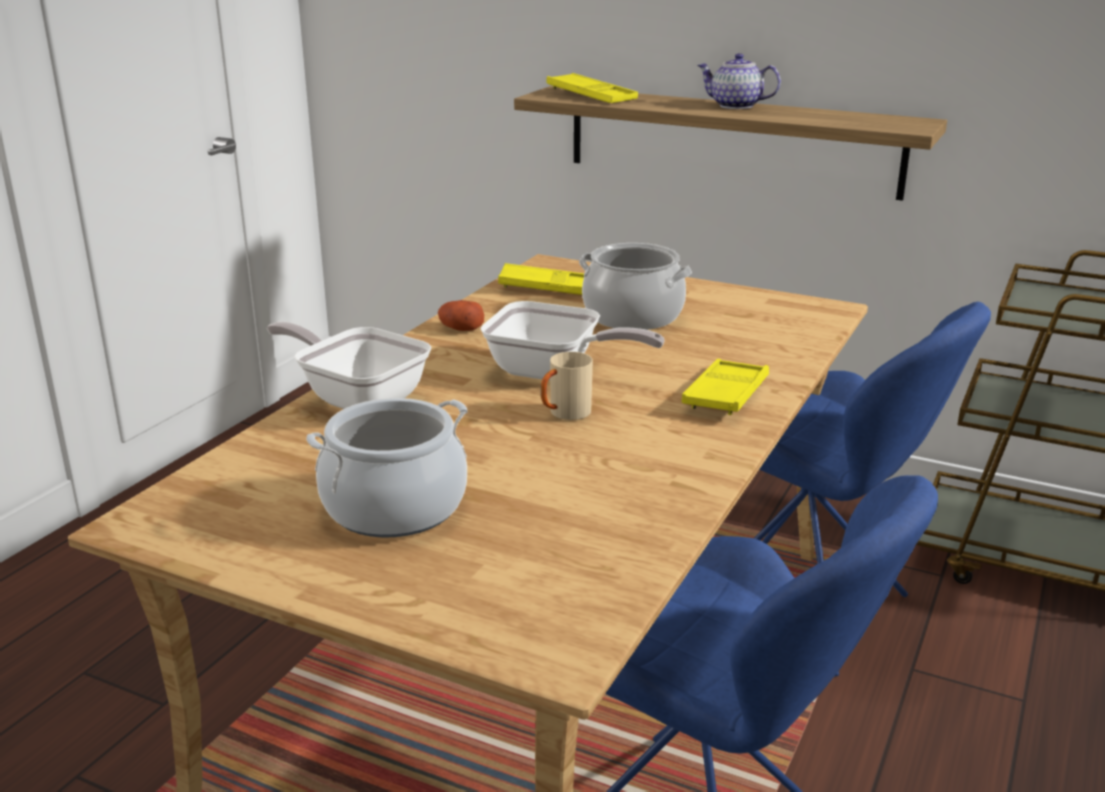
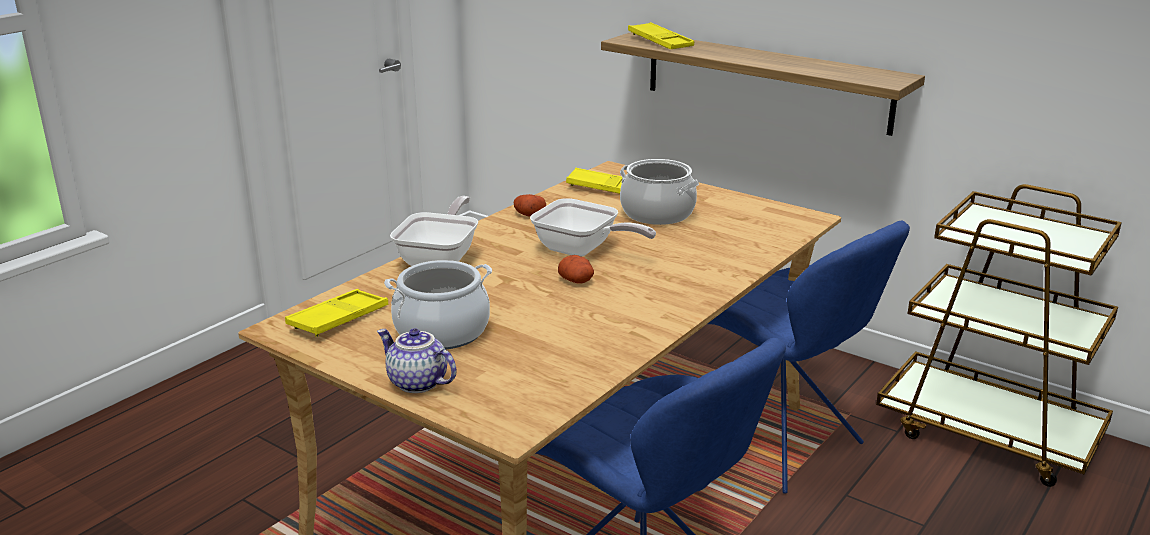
camera: 10 degrees right, 0 degrees up
(357, 398) = (441, 259): frying pan -> frying pan turned 60 degrees clockwise
(564, 414) = (577, 281): beige mug -> potato
(726, 394) = (697, 275): yellow tray -> yellow tray (338, 319)
(735, 106) = (765, 56): teapot -> teapot (416, 383)

